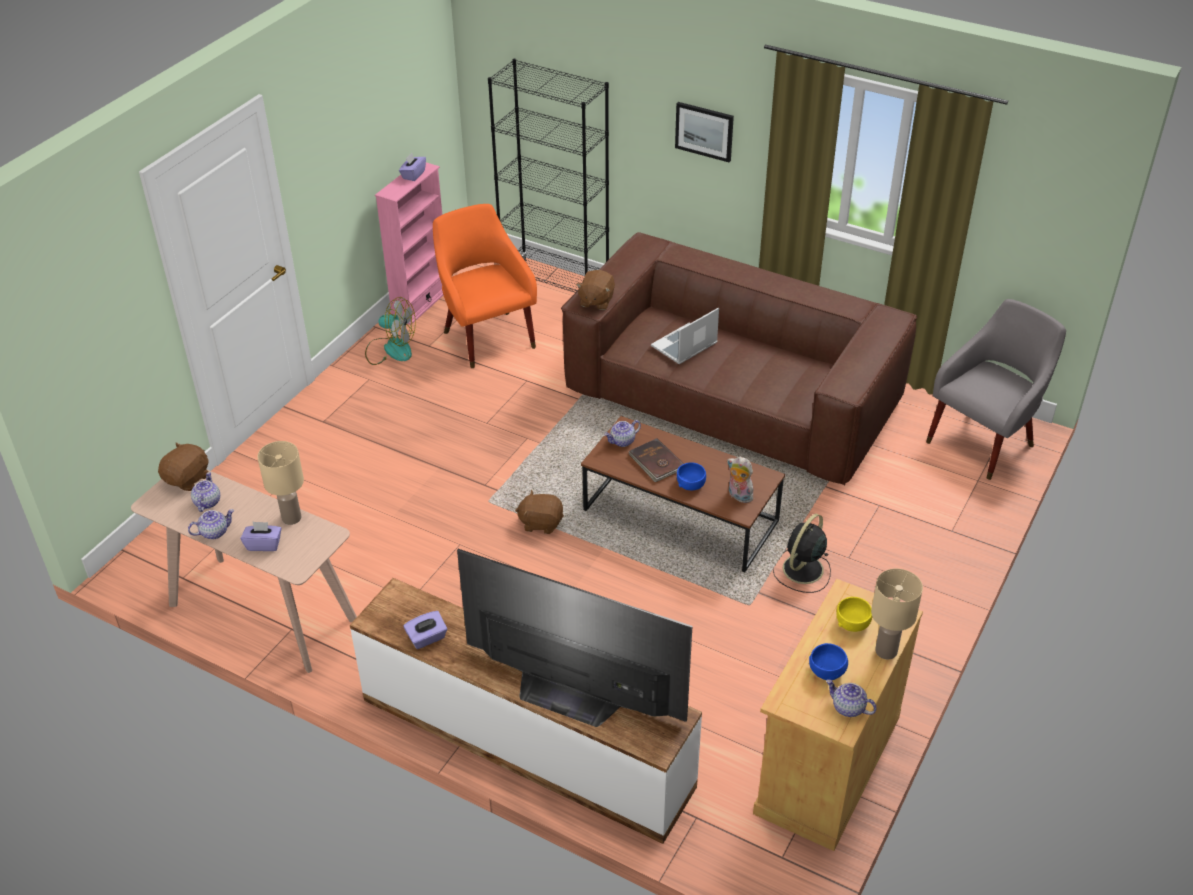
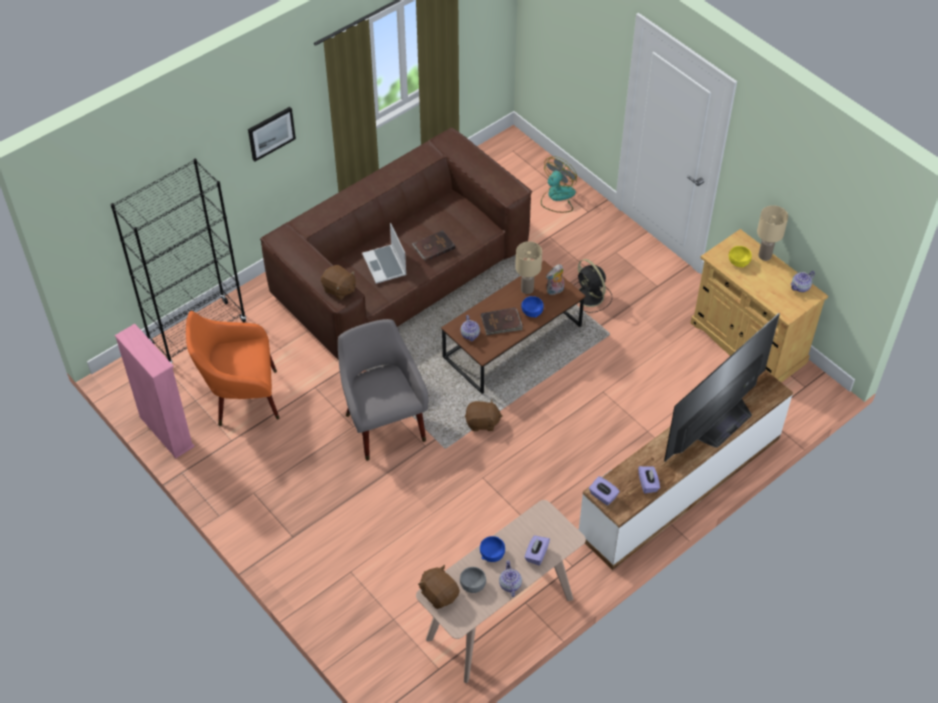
camera: 70 degrees left, 10 degrees up
(207, 502) = (473, 584): teapot -> grey bowl
(291, 518) = (515, 532): beige table lamp -> beige table lamp (527, 289)
(391, 349) = (221, 468): fan -> fan (557, 197)
(413, 175) = (138, 344): purple tissue box -> purple tissue box (603, 496)
(541, 523) = (482, 422): brown plush toy -> brown plush toy turned 120 degrees counterclockwise
(738, 374) = (433, 247): none -> brown book
(827, 670) = (770, 286): blue bowl -> blue bowl (492, 553)
(984, 440) = (514, 161): grey armchair -> grey armchair (383, 422)

